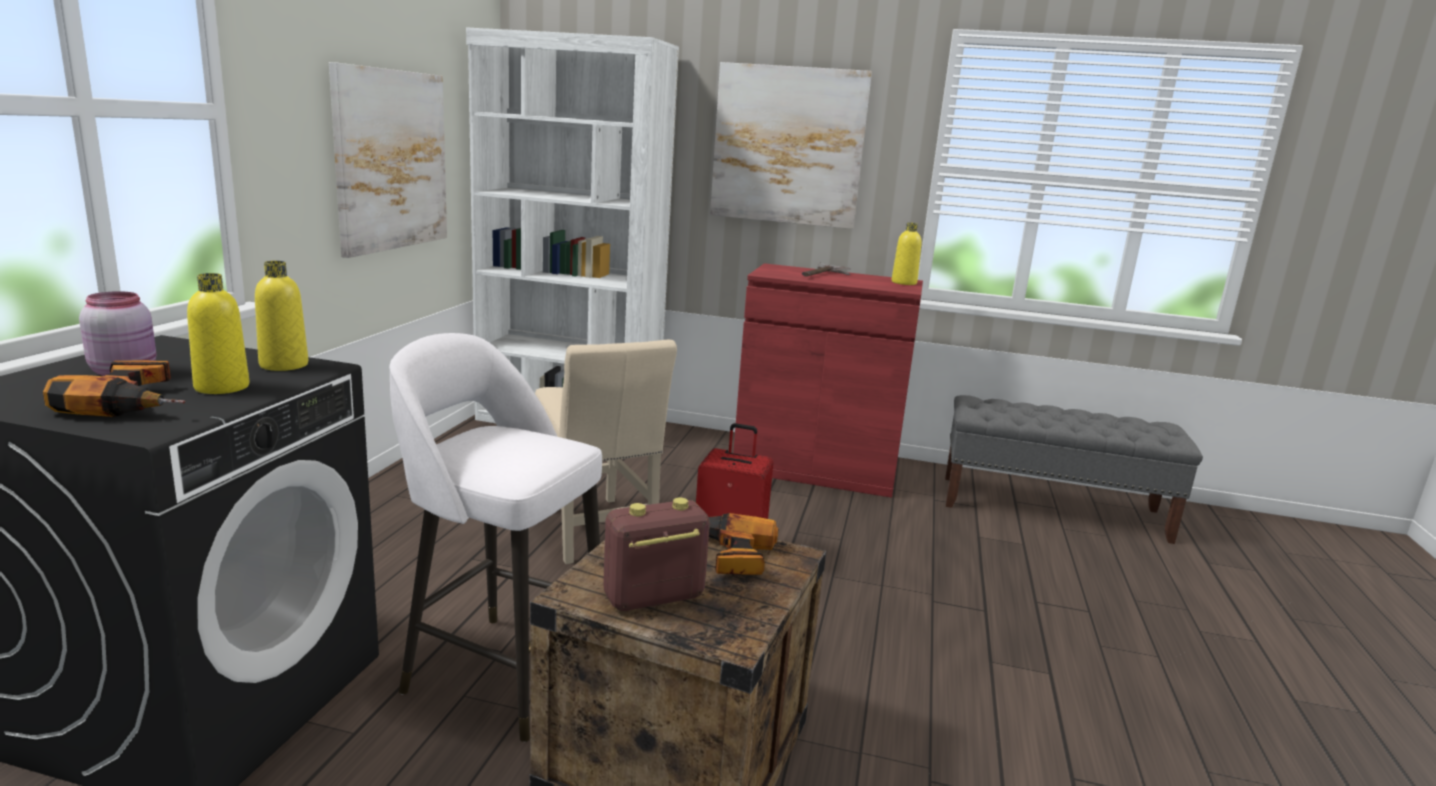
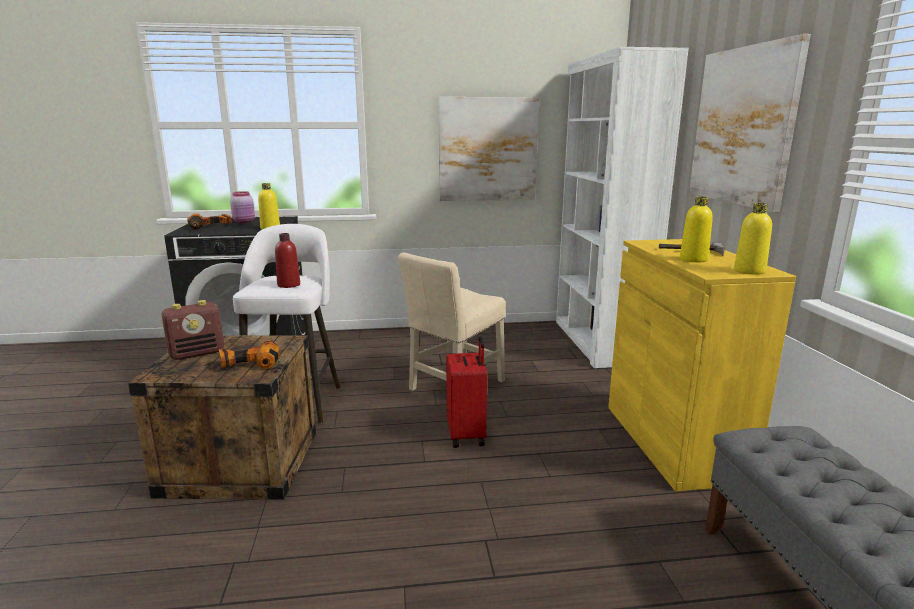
camera: 70 degrees right, 0 degrees up
(222, 387) = (234, 229): yellow bottle -> yellow bottle (693, 259)
(538, 445) = (289, 285): none -> red bottle
(652, 598) = (197, 353): radio -> radio turned 105 degrees clockwise
(815, 469) = (673, 441): red cabinet -> yellow cabinet

